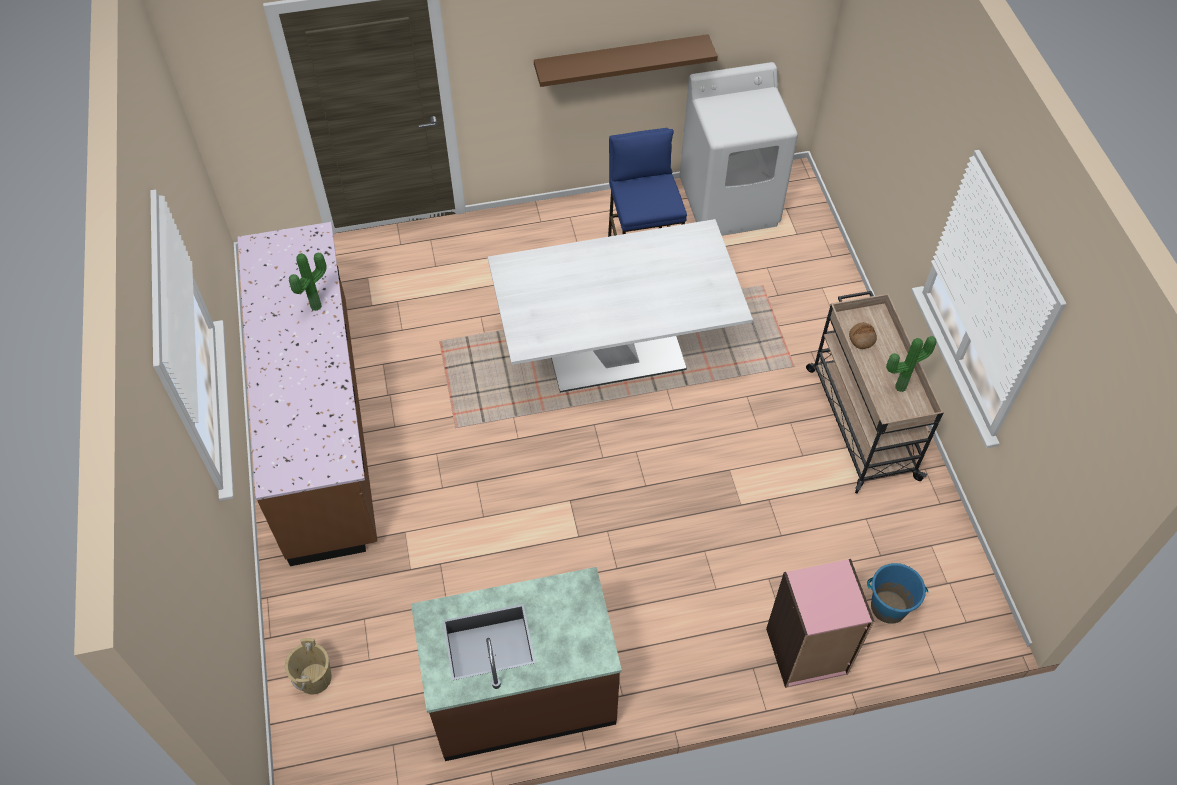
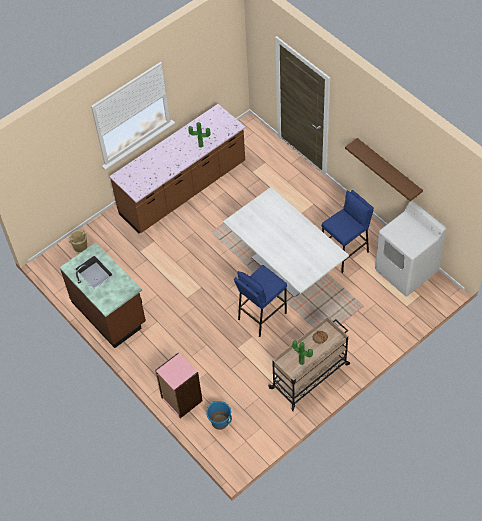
camera: 65 degrees right, 0 degrees up
(694, 435) = (261, 316): none -> blue stool

